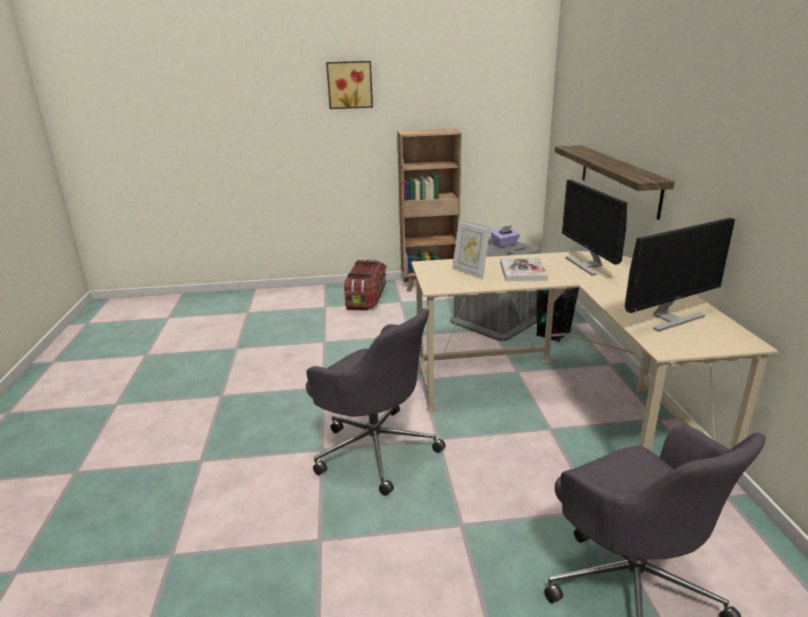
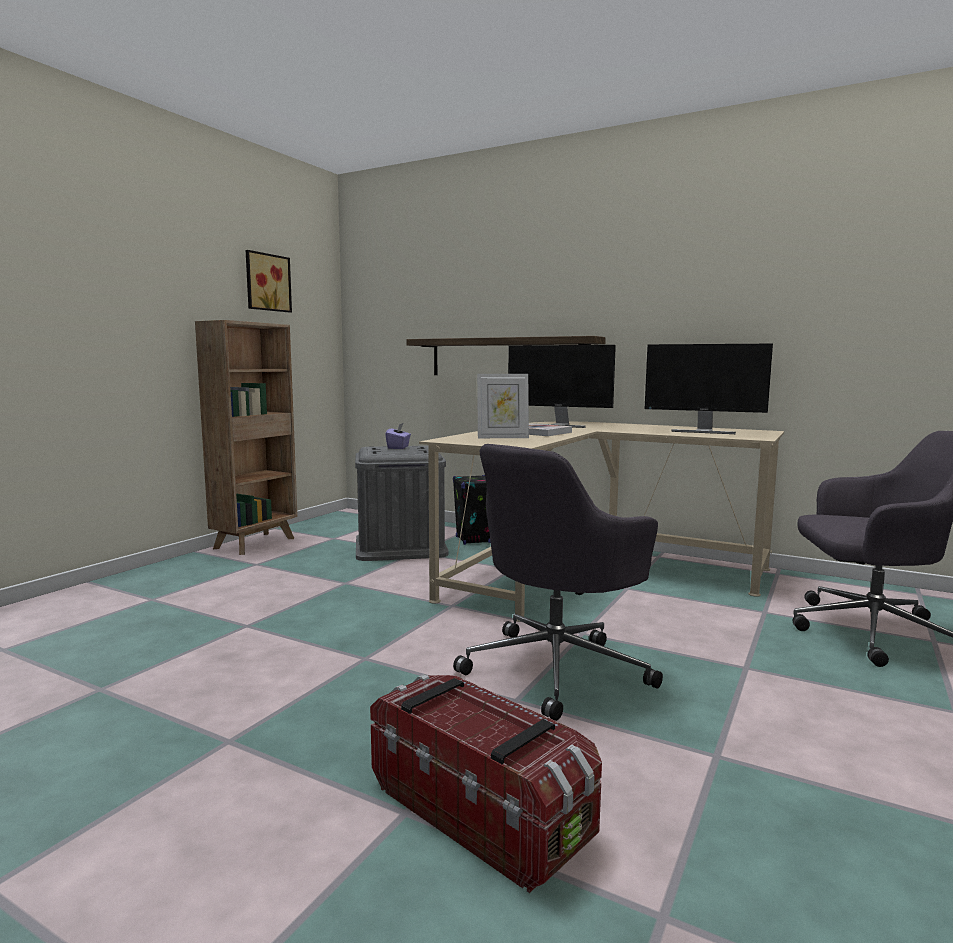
camera: 55 degrees left, 15 degrees down
(349, 85) = (122, 244): picture -> picture (266, 282)
(366, 298) = (198, 574): storage box -> storage box (481, 811)
(374, 448) = (557, 668): grey office chair -> grey office chair turned 150 degrees clockwise
(669, 318) = (703, 431): monitor -> monitor turned 105 degrees clockwise

